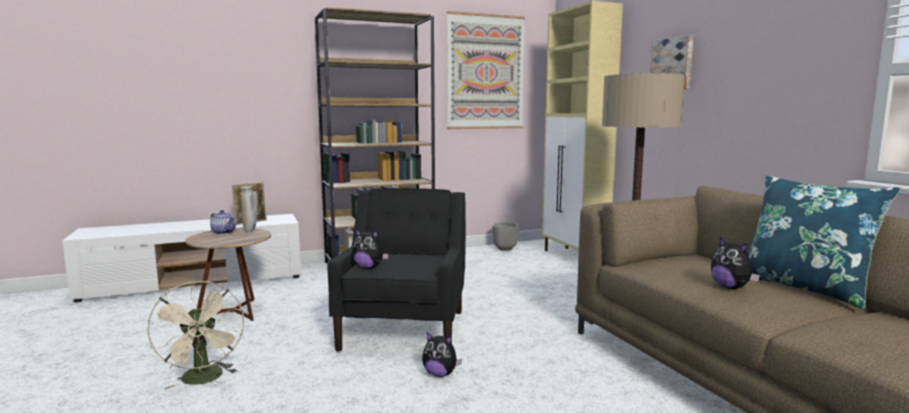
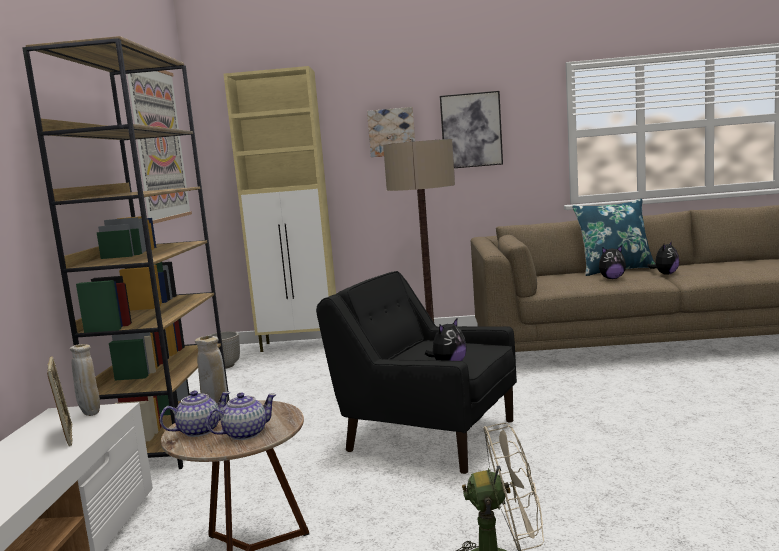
camera: 65 degrees left, 0 degrees up
(214, 239) = (244, 434): none -> teapot
(280, 220) = (90, 414): none -> beige vase
(440, 374) = (548, 428): plush toy -> plush toy (665, 274)
(747, 62) = (471, 130): none -> picture

